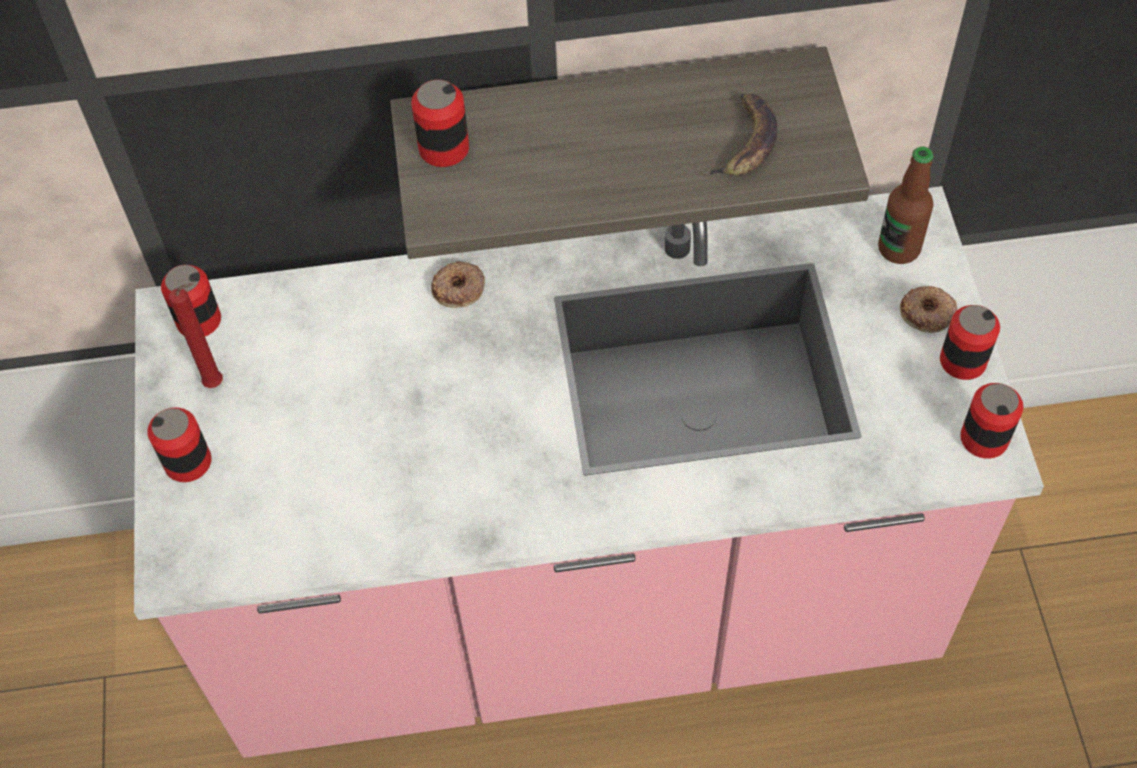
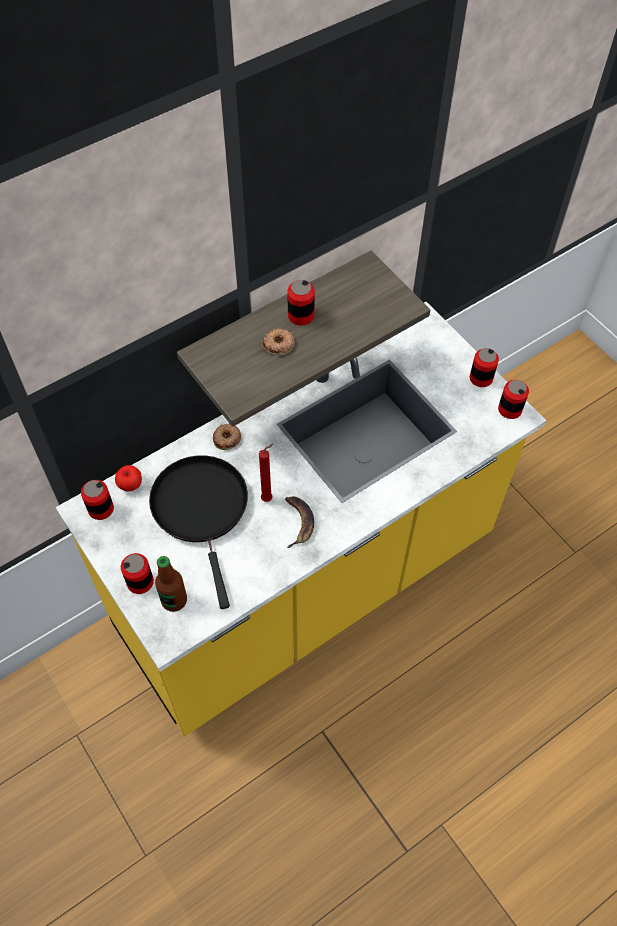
camera: 30 degrees left, 0 degrees up
(217, 384) = (131, 536): red candle -> red candle (268, 498)
(265, 301) = (130, 484): none -> apple
(350, 388) = (202, 509): none -> black frying pan
(444, 149) = (220, 366): can -> can (301, 316)
(579, 609) = (307, 586): pink counter -> yellow counter
(744, 142) = (361, 308): banana -> banana (298, 522)
(899, 248) = (423, 337): bottle -> bottle (174, 600)
(927, 313) = (453, 362): donut -> donut (279, 344)

